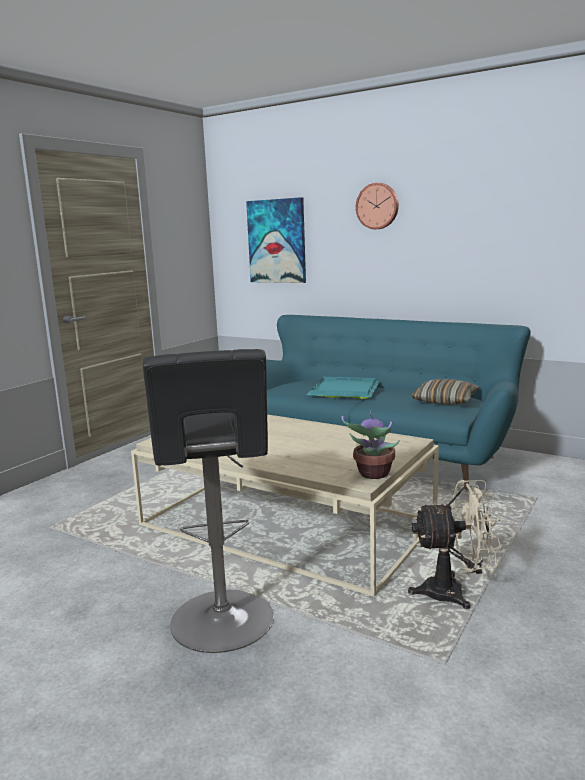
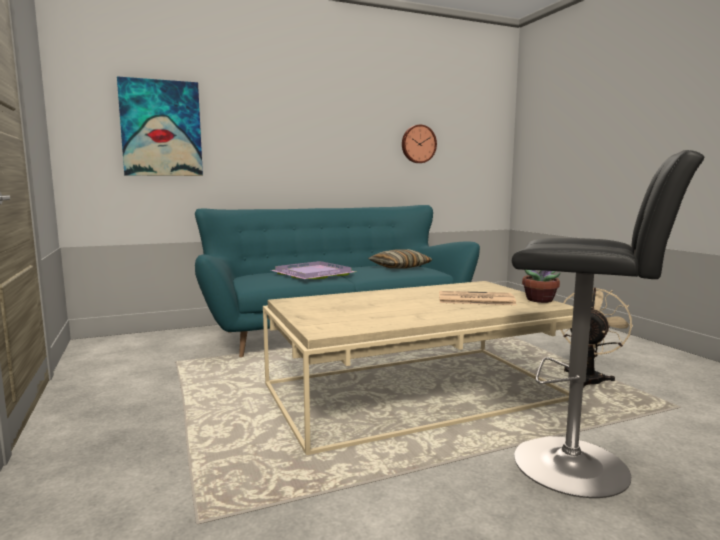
camera: 55 degrees left, 5 degrees down
(329, 453) = (474, 299): none -> newspaper
(345, 391) = (314, 274): turquoise tray -> purple tray
(378, 206) = (284, 102): wall clock -> wall clock (418, 144)

